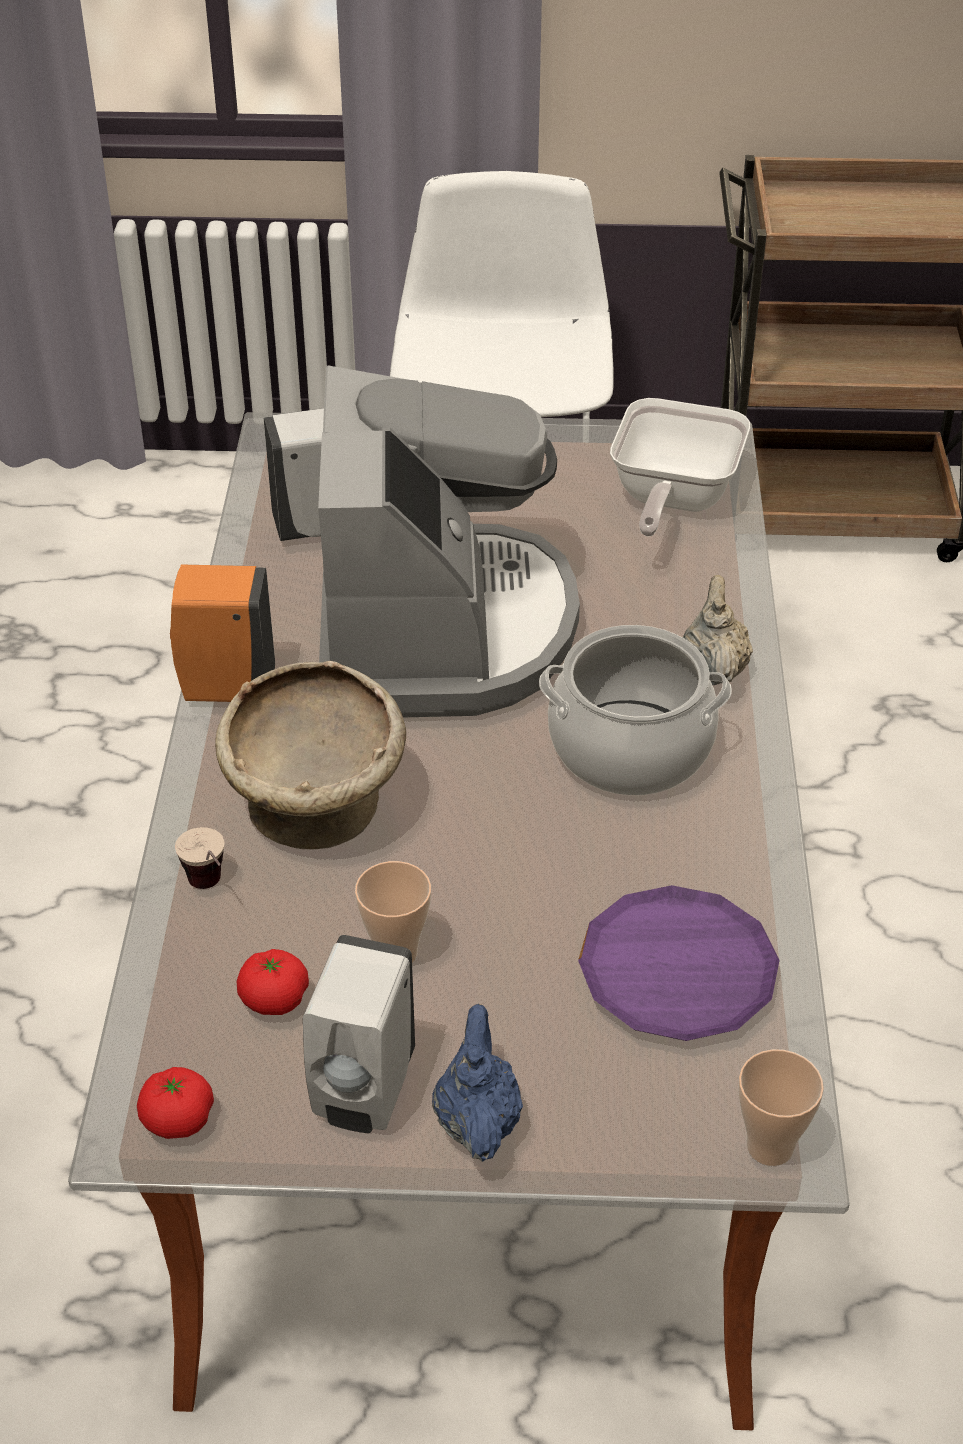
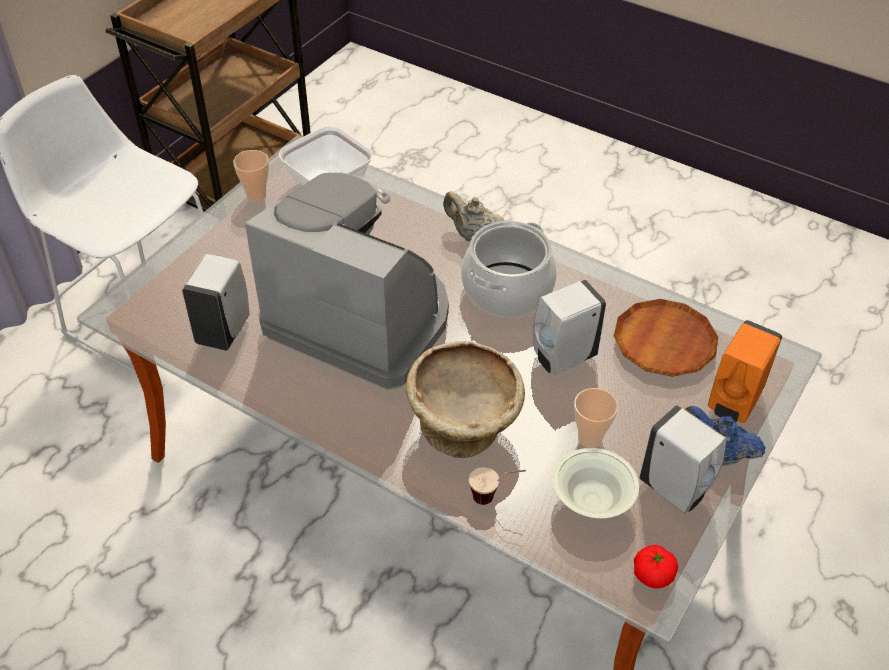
camera: 60 degrees left, 5 degrees up
(225, 688) = (333, 428): orange soap dispenser -> orange soap dispenser (733, 403)
(274, 999) = (592, 501): tomato -> white bowl
(537, 862) = (561, 358): none -> white soap dispenser
(677, 972) = (664, 343): purple plate -> brown plate
(770, 1146) = (780, 361): cup -> cup (256, 195)

